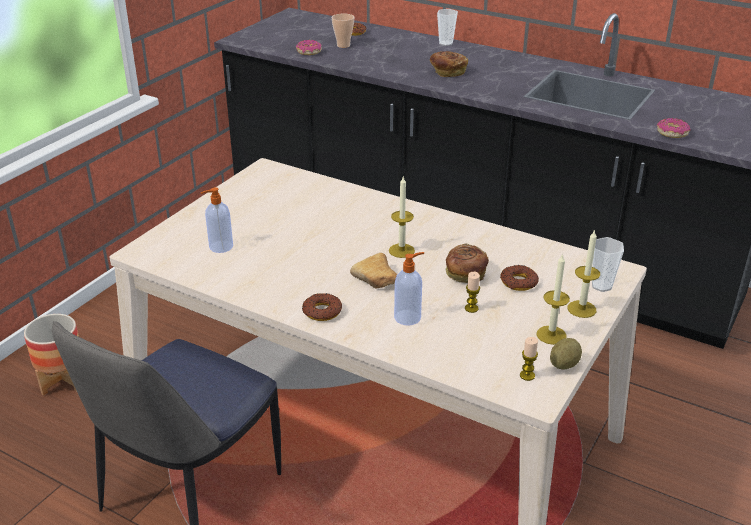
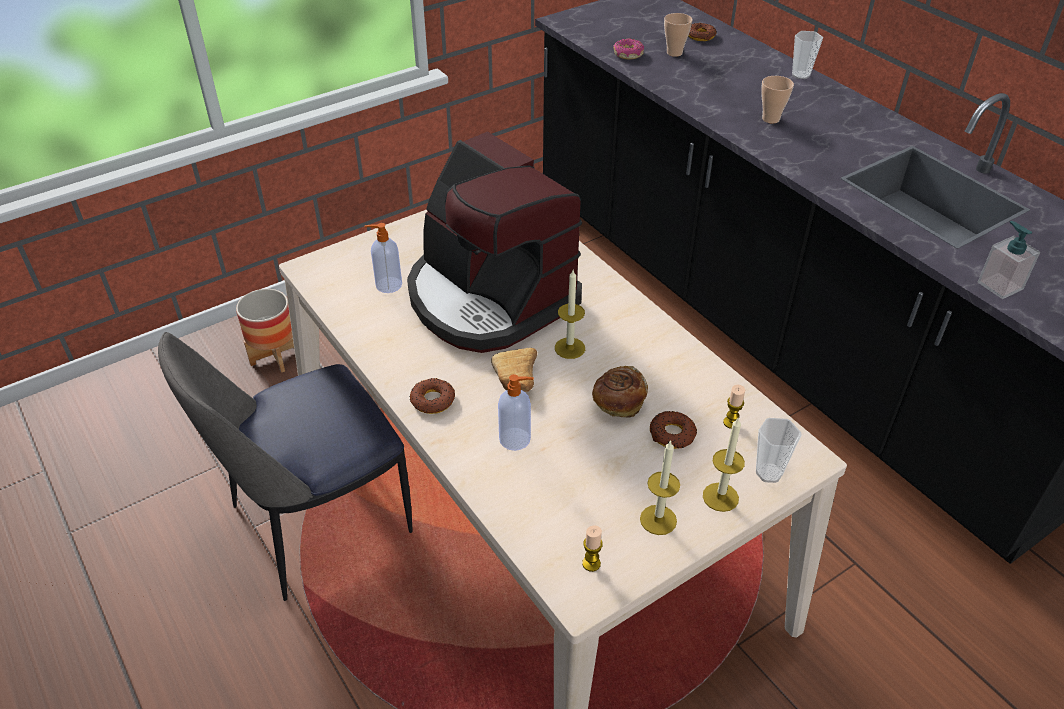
camera: 25 degrees right, 10 degrees up
(312, 235) = (489, 298): none -> coffee machine
(447, 72) = (770, 119): bread -> cup
(471, 308) = (592, 451): candle -> candle (731, 422)
(564, 364) = (644, 565): potato -> none
(672, 133) = (999, 285): donut -> soap dispenser

